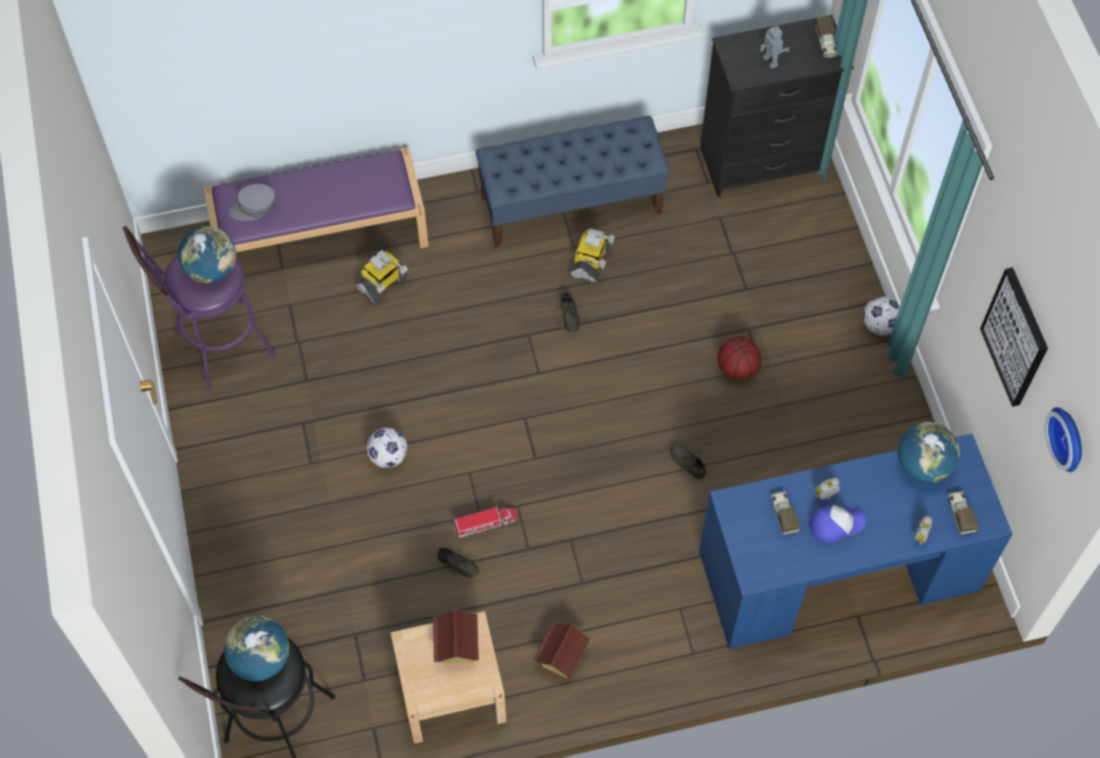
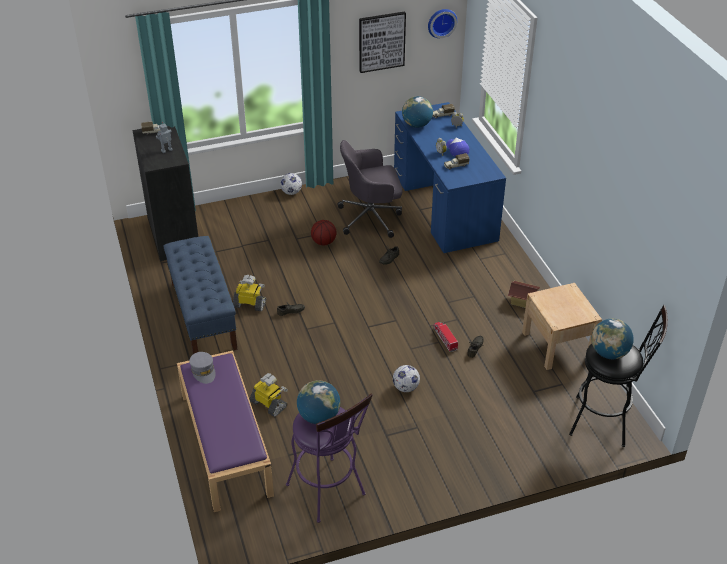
camera: 95 degrees left, 20 degrees down
(253, 207) = (233, 439): grey cap -> grey cap (203, 371)
(456, 646) = (553, 302): toy house -> none
(803, 445) = (371, 217): none -> grey office chair

